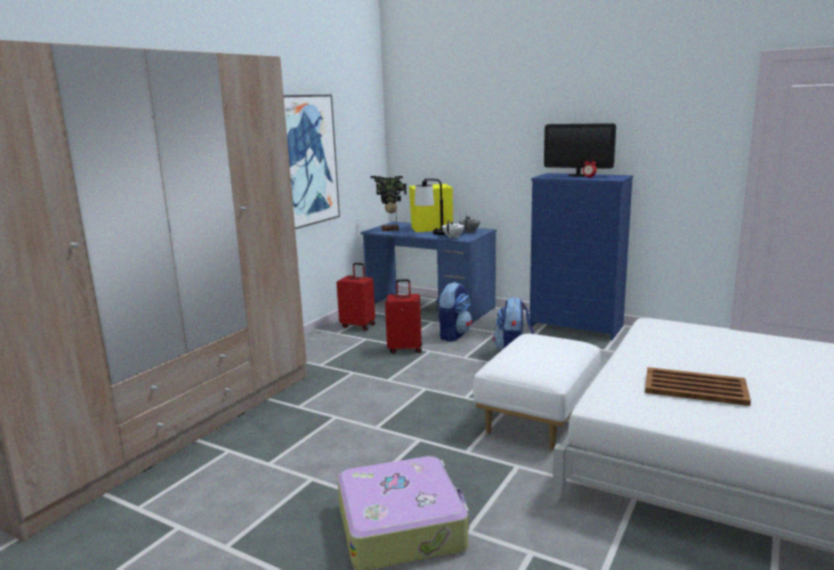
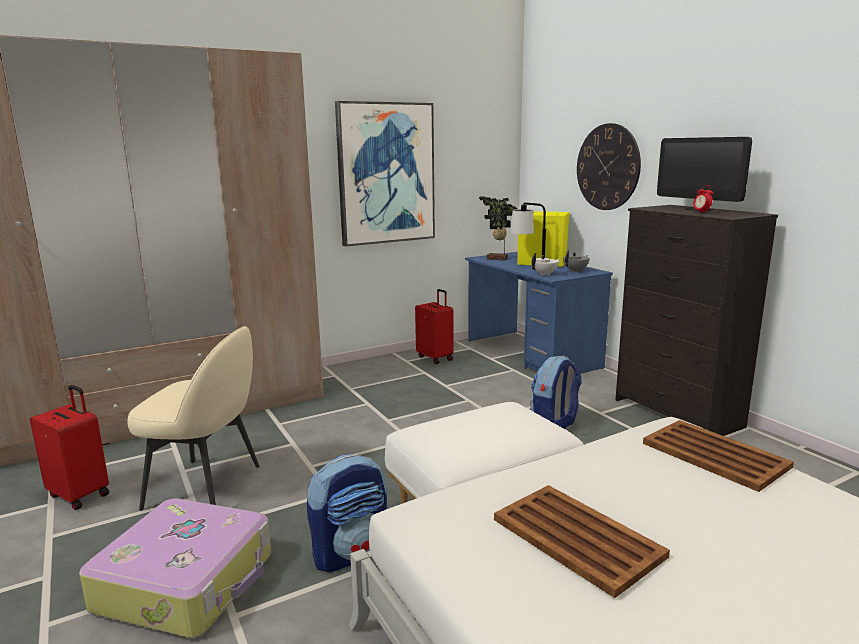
camera: 30 degrees right, 0 degrees up
(311, 467) = (206, 487): none -> beige chair
(405, 349) = (447, 392): red suitcase -> red suitcase (80, 494)
(453, 335) = (516, 389): backpack -> backpack (351, 553)
(482, 146) = (607, 167): none -> wall clock
(576, 327) = (677, 414): blue dresser -> black dresser
(691, 331) = (713, 454): none -> brown tray

